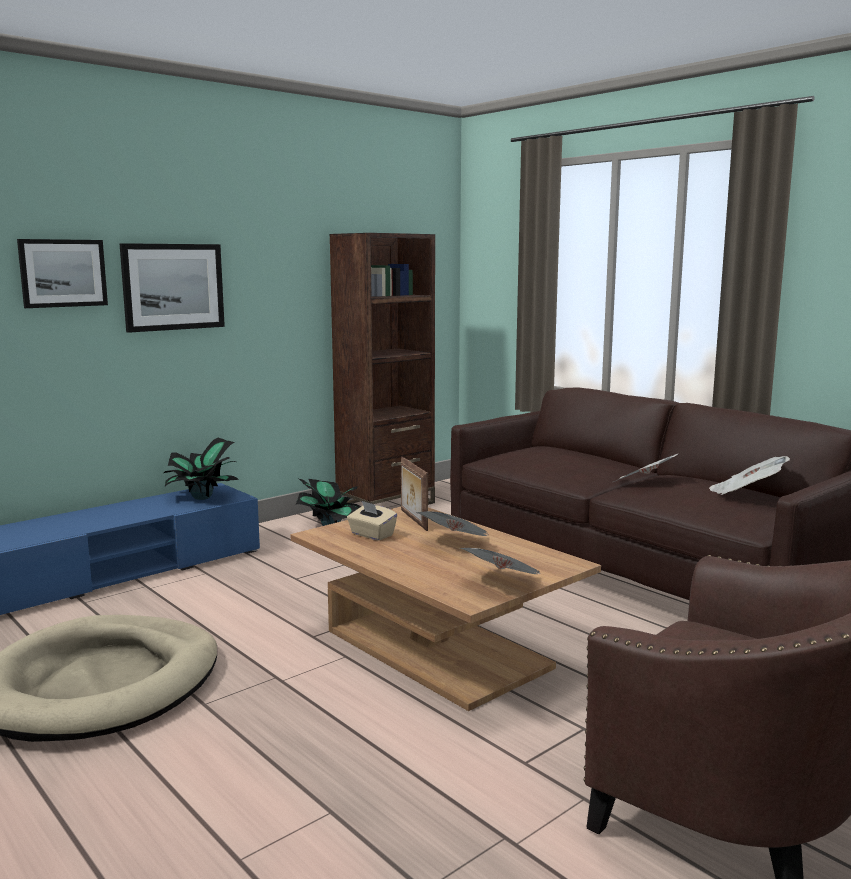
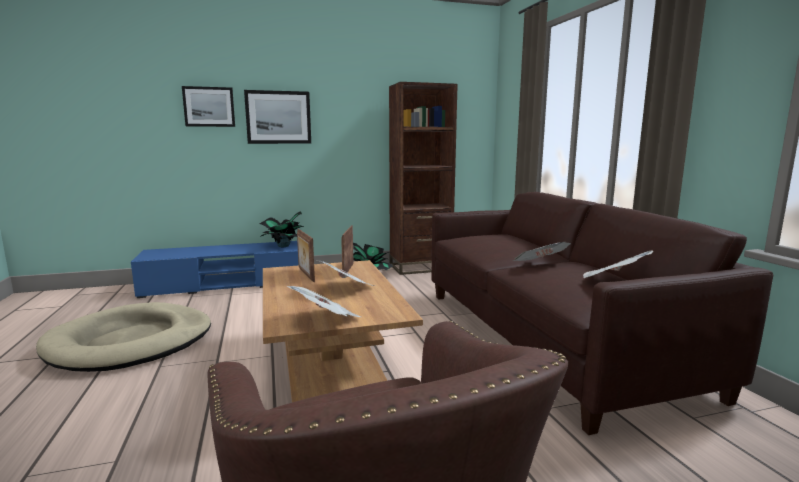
camera: 25 degrees right, 0 degrees up
(371, 535) = (305, 275): beige tissue box -> picture frame

